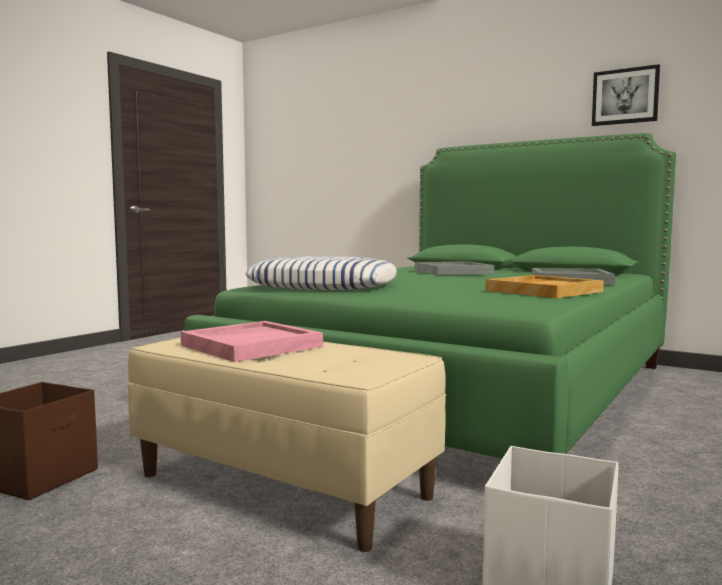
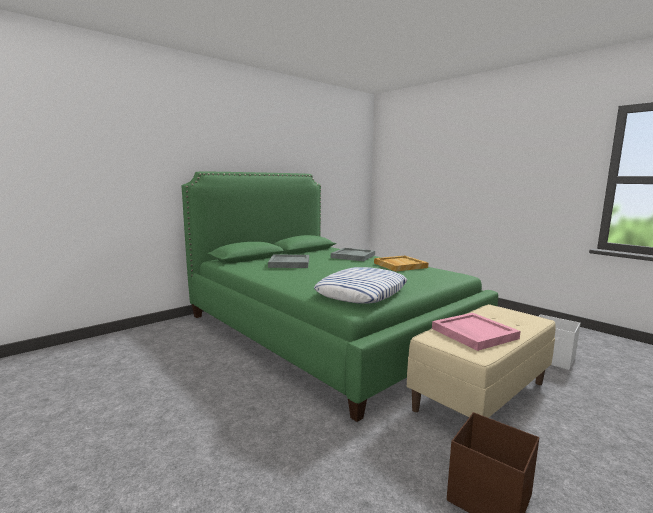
camera: 75 degrees left, 5 degrees up
(625, 96) = (294, 152): picture -> none

